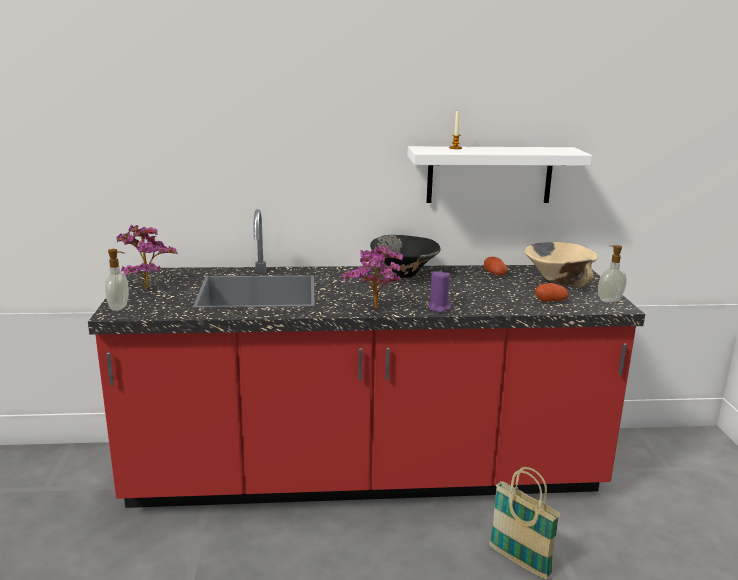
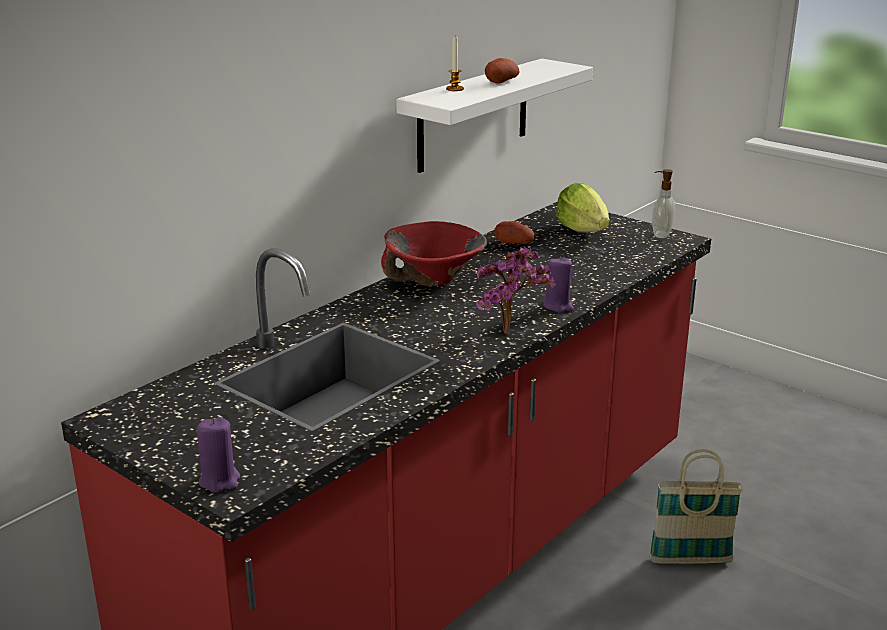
camera: 45 degrees left, 5 degrees up
(120, 307) = (220, 480): soap dispenser -> purple candle
(146, 287) = (174, 436): potted plant -> none
(403, 274) = (434, 280): black bowl -> red bowl
(550, 301) = (623, 255): potato -> potato (501, 81)
(557, 281) = (583, 230): beige bowl -> lettuce

